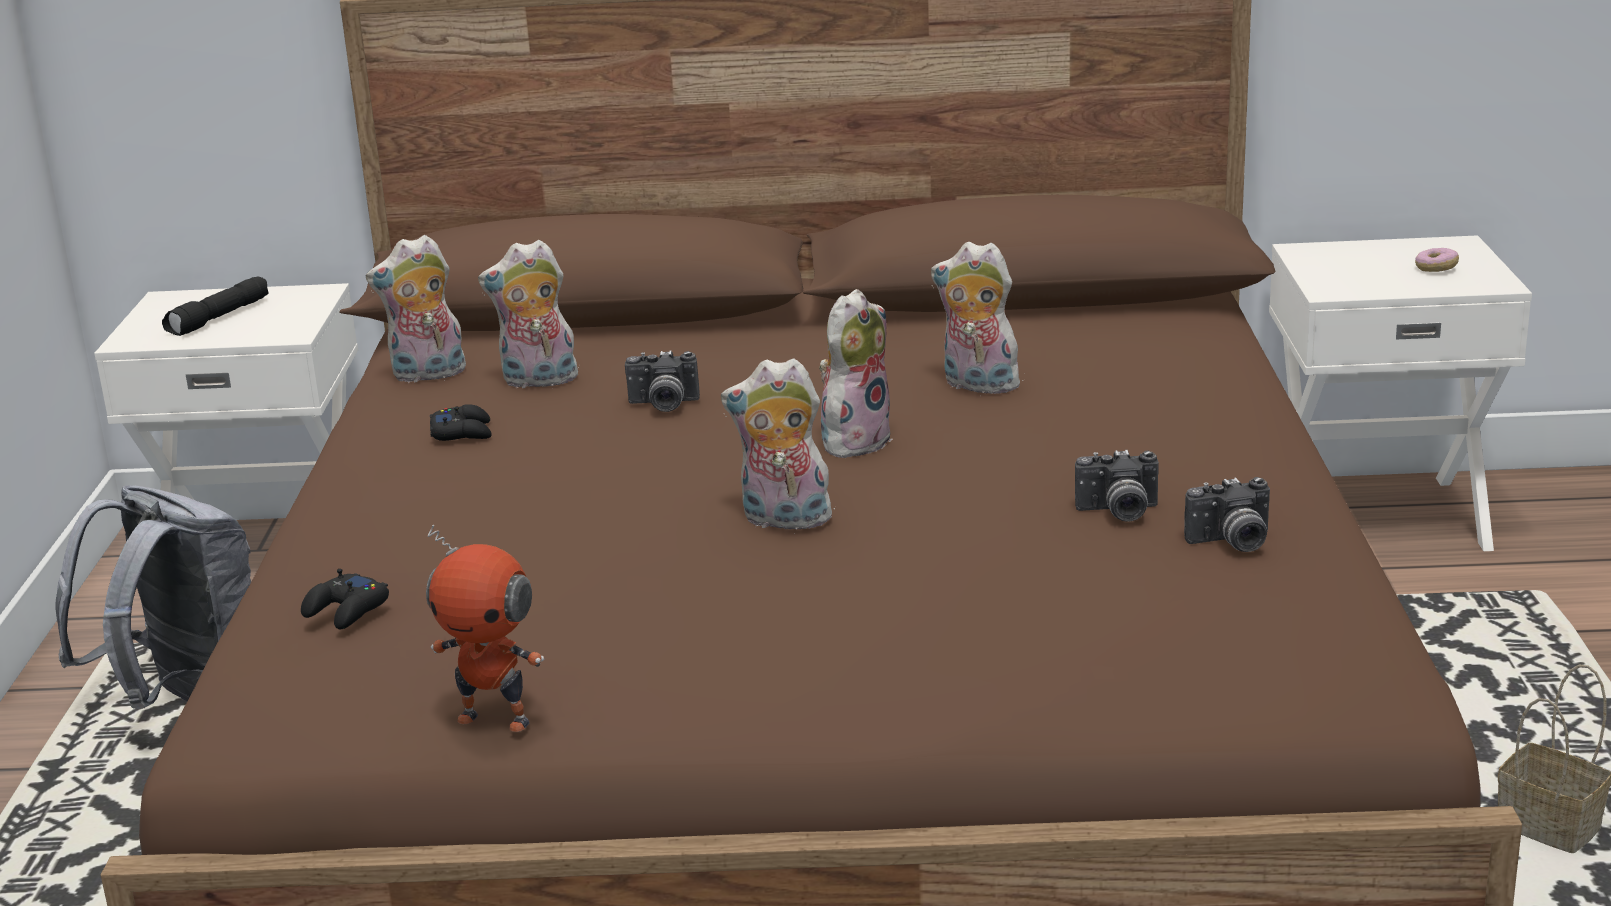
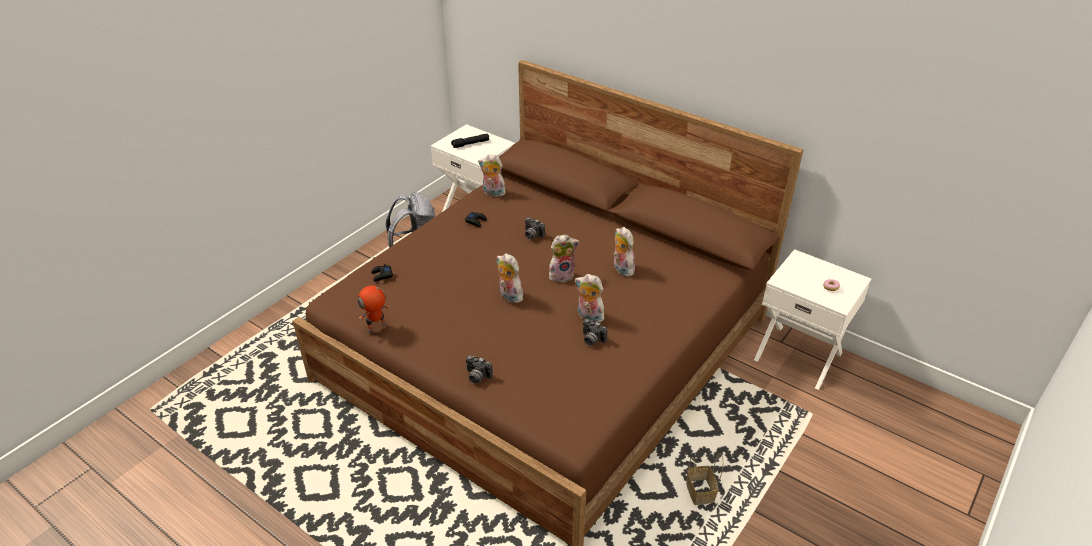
camera: 35 degrees right, 15 degrees up
(495, 719) = (377, 327): toy robot -> toy robot turned 90 degrees clockwise
(538, 381) = (514, 209): plush toy -> plush toy (588, 317)
(1232, 543) = (605, 368): camera -> camera (477, 377)

